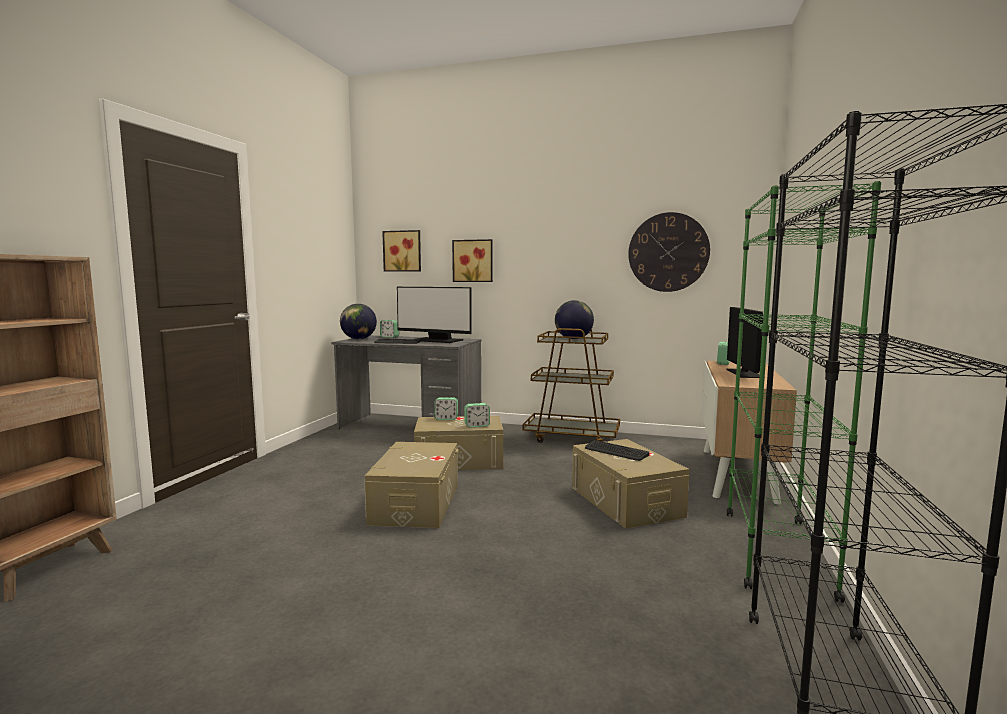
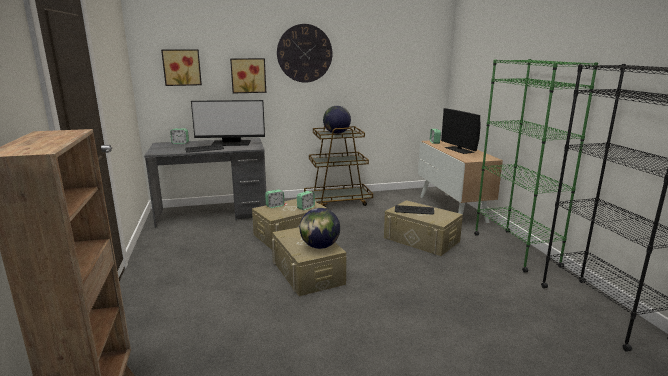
camera: 30 degrees left, 10 degrees up
(358, 339) = (159, 149): globe -> globe (319, 246)
(668, 252) = (390, 68): wall clock -> wall clock (304, 53)

